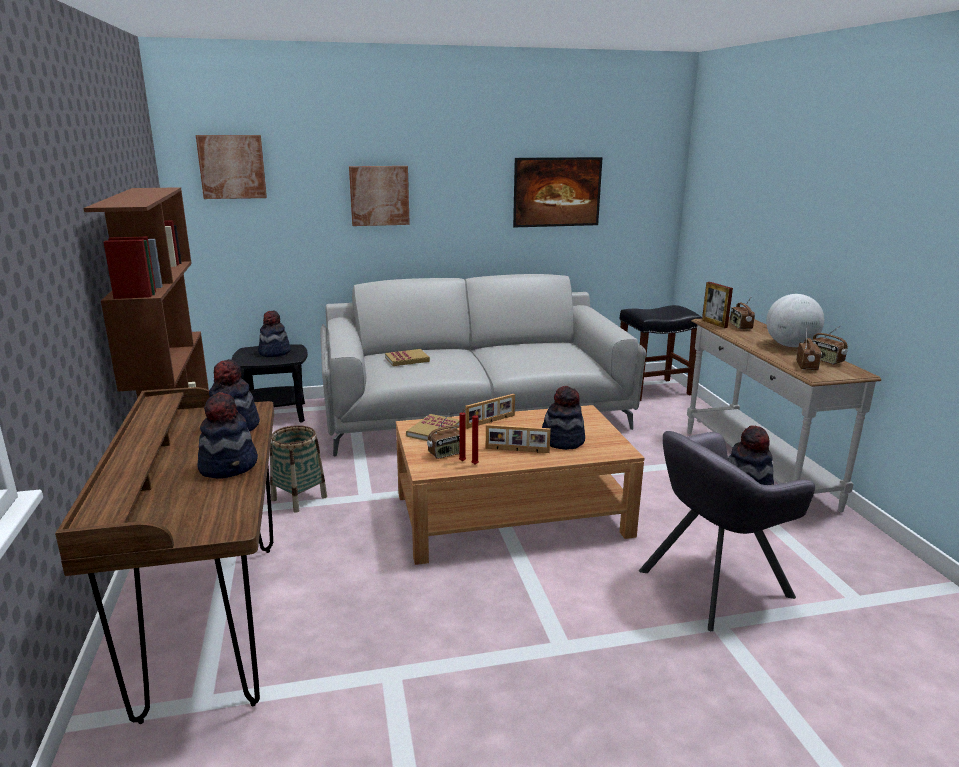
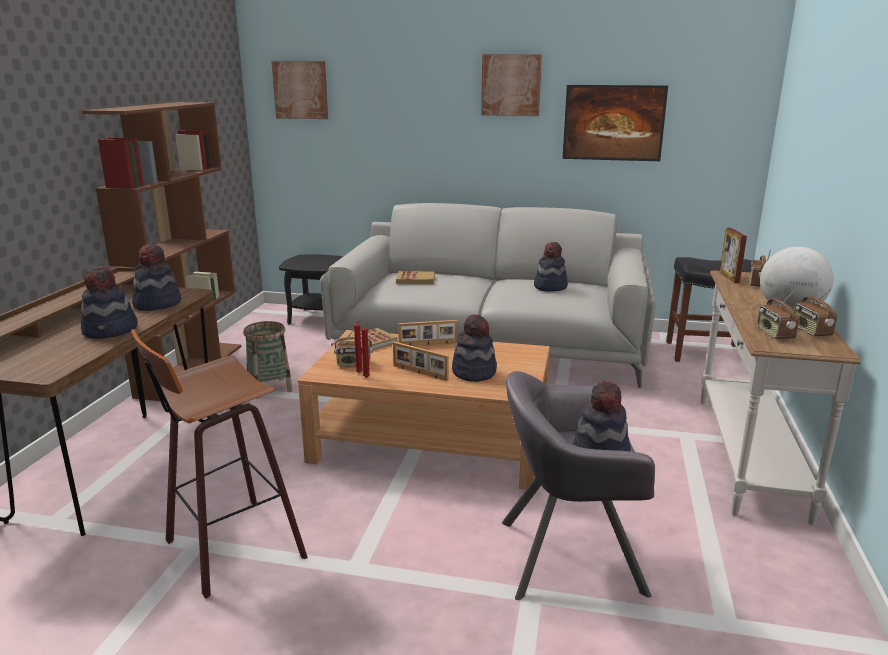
camera: 25 degrees right, 0 degrees up
(274, 352) = (320, 261): hat -> hat (550, 287)
(379, 195) = (427, 120): picture -> picture (511, 85)
(428, 667) = (229, 548): none -> stool
(807, 366) = (774, 334): radio -> radio turned 135 degrees clockwise

